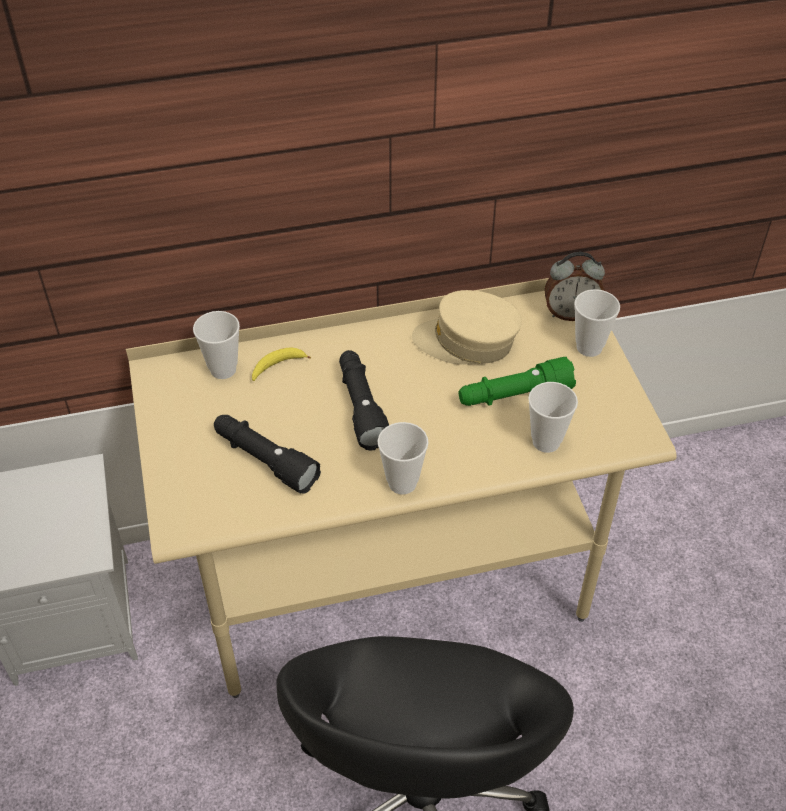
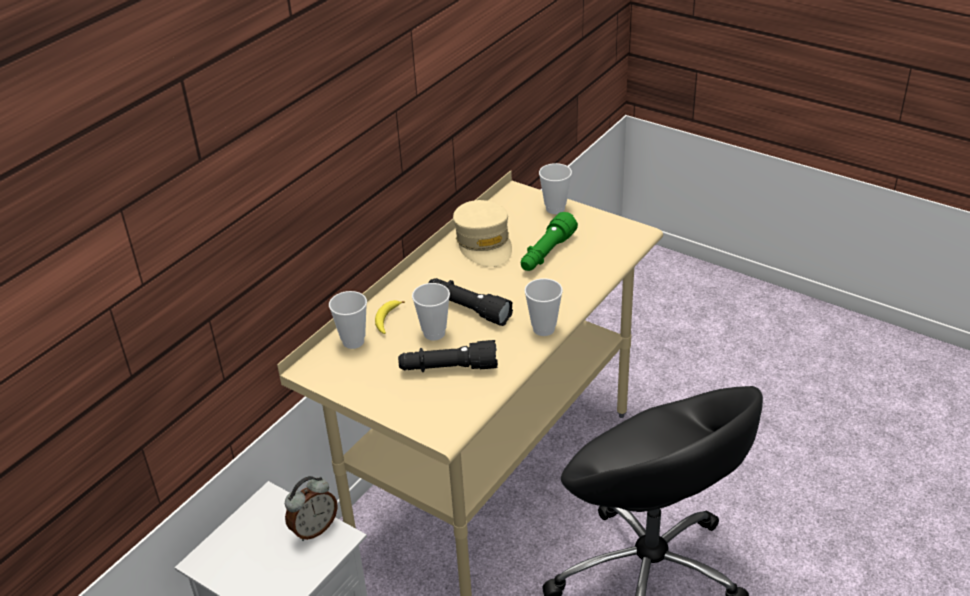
camera: 40 degrees left, 10 degrees down
(467, 342) = (484, 243): beige cap -> beige cap turned 75 degrees counterclockwise
(546, 442) = (593, 264): cup -> cup (434, 333)
(570, 313) = (523, 198): alarm clock -> alarm clock (314, 529)

